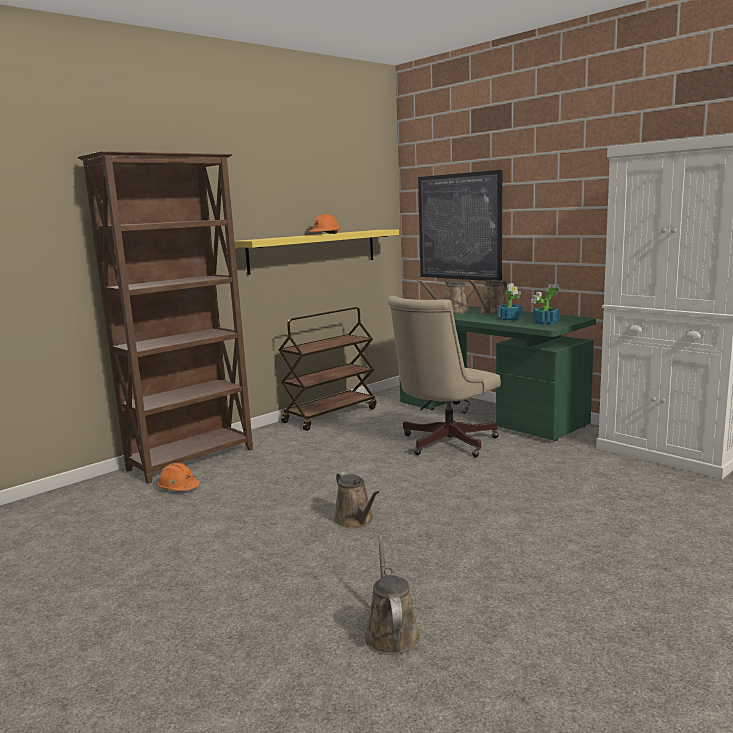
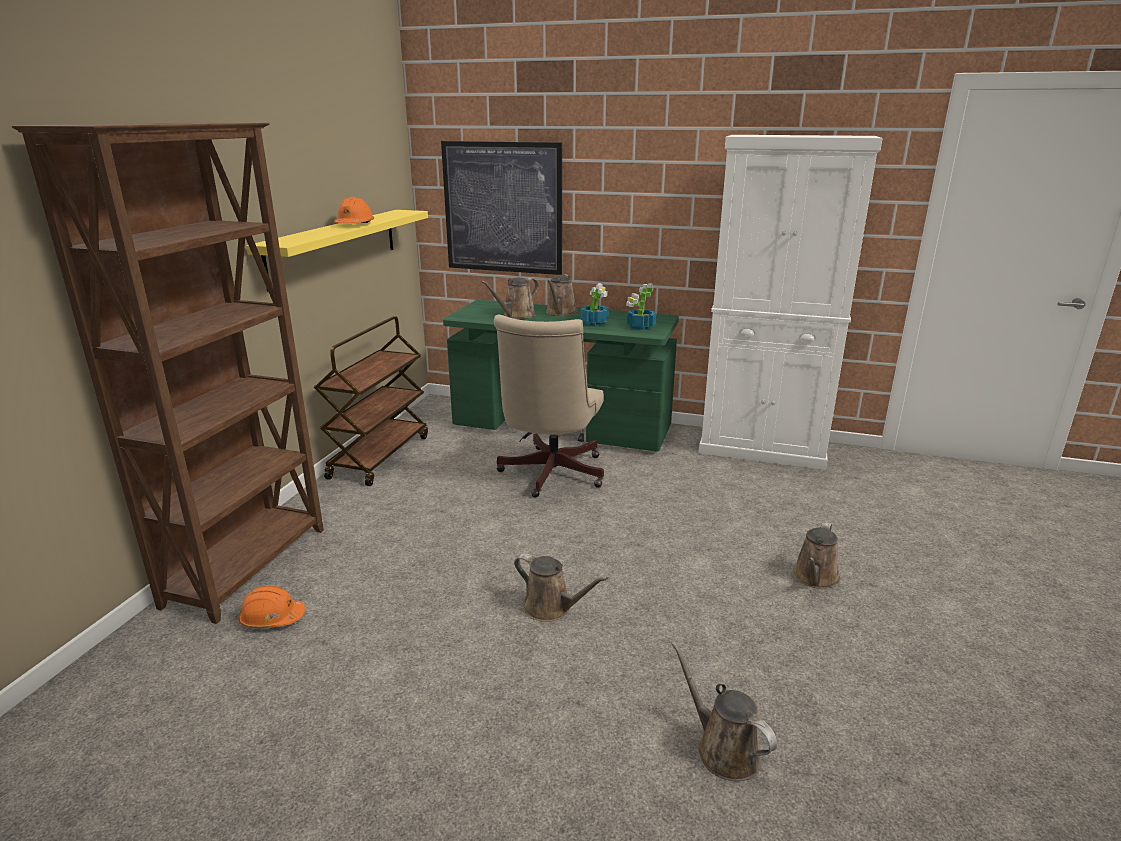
camera: 30 degrees left, 10 degrees up
(609, 551) = (815, 578): none -> brown watering can

